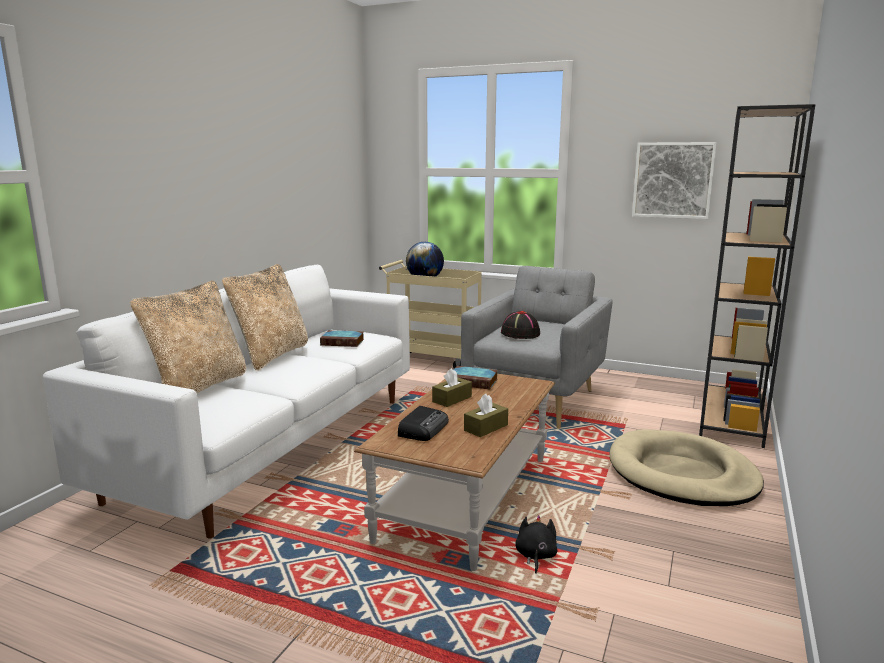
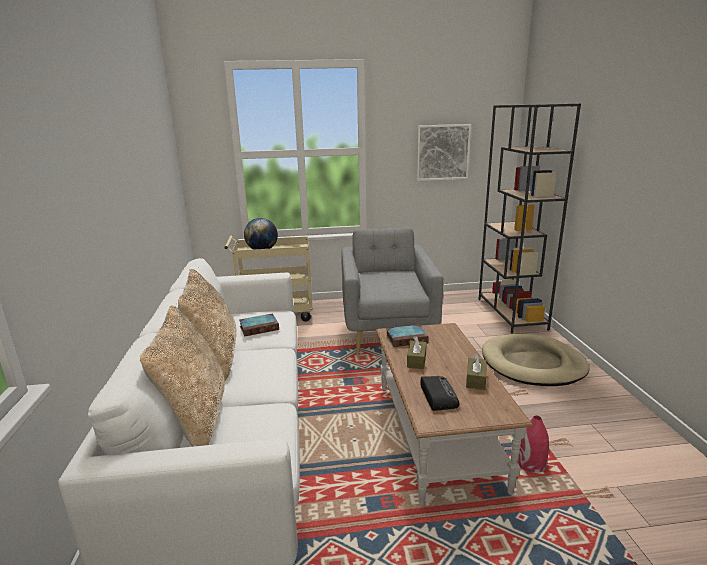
camera: 30 degrees left, 5 degrees up
(519, 333) = (385, 286): black hat -> none
(535, 556) = (531, 463): black plush toy -> red vase

